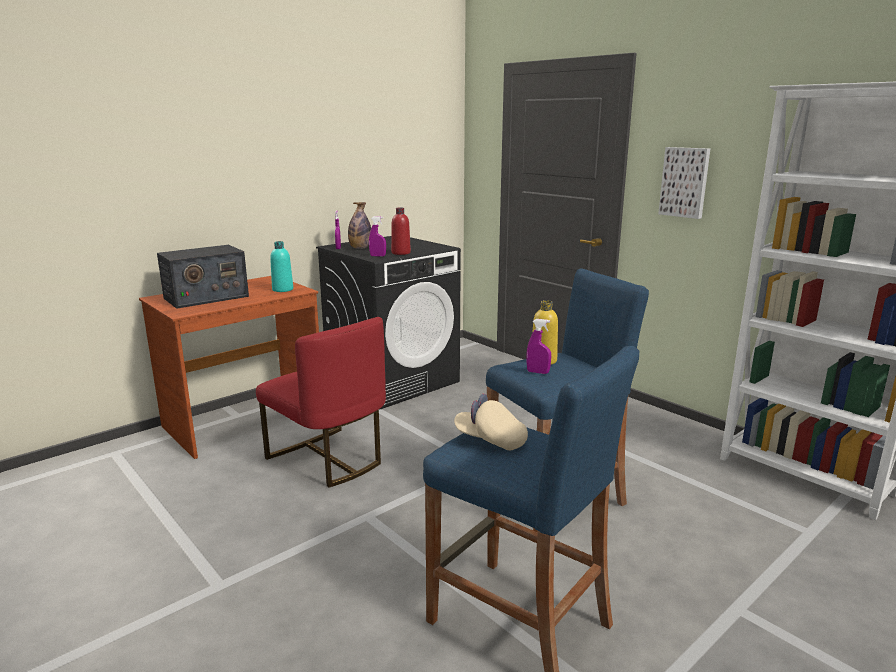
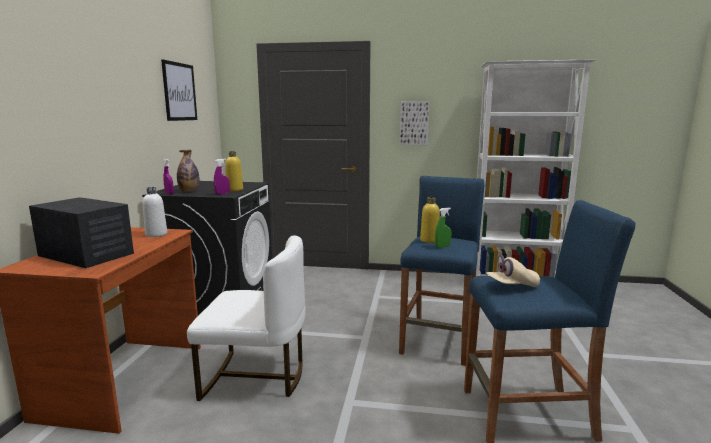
camera: 40 degrees left, 5 degrees down
(205, 297) = (86, 254): radio -> radio turned 75 degrees counterclockwise
(282, 289) = (156, 234): turquoise bottle -> white bottle
(328, 459) = (255, 377): red chair -> white chair
(392, 132) = (179, 92): none -> picture
(401, 253) = (234, 190): red bottle -> yellow bottle
(538, 372) = (442, 246): purple spray bottle -> green spray bottle

